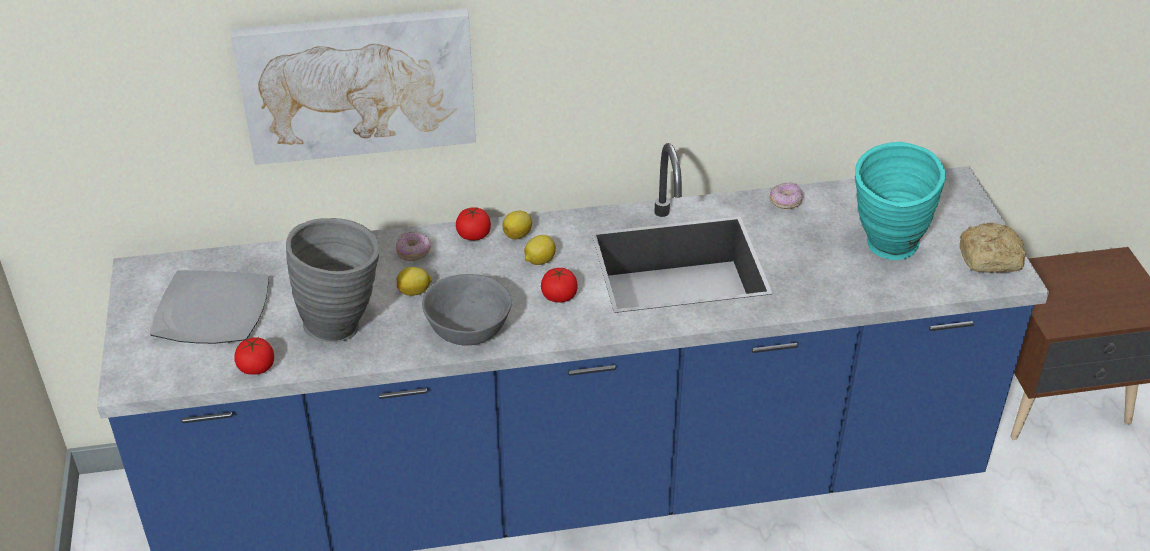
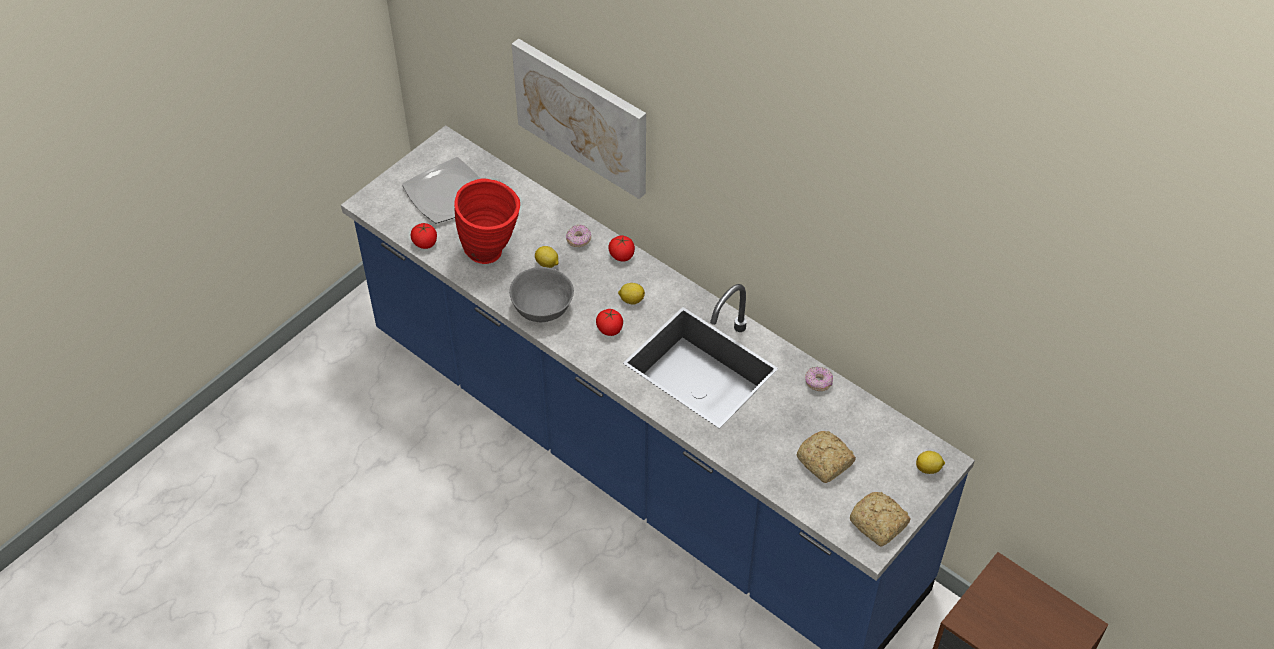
camera: 50 degrees right, 10 degrees up
(344, 323) = (492, 253): grey vase -> red vase
(518, 235) = (644, 275): lemon -> lemon (928, 469)
(885, 251) = (825, 463): turquoise vase -> bread

